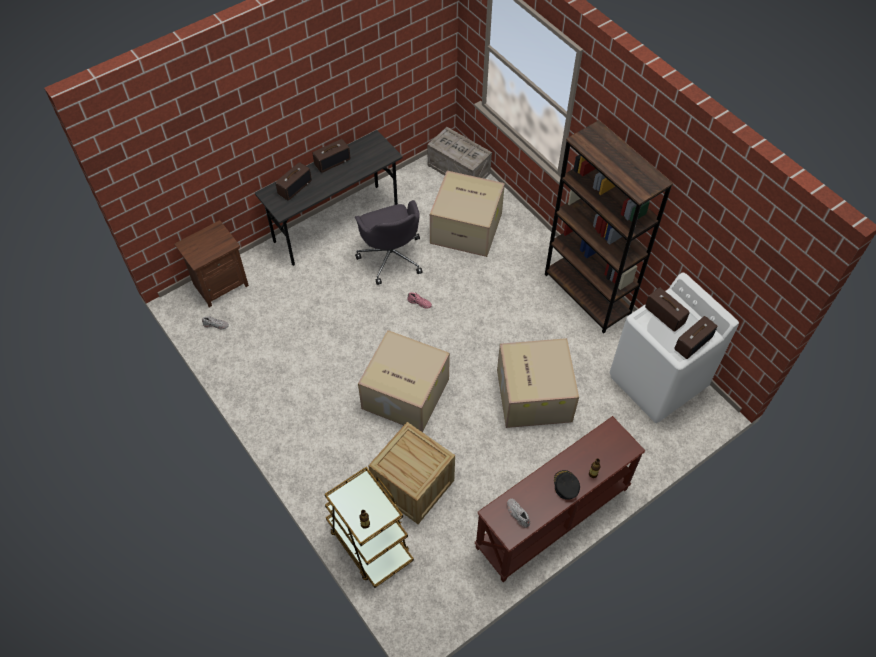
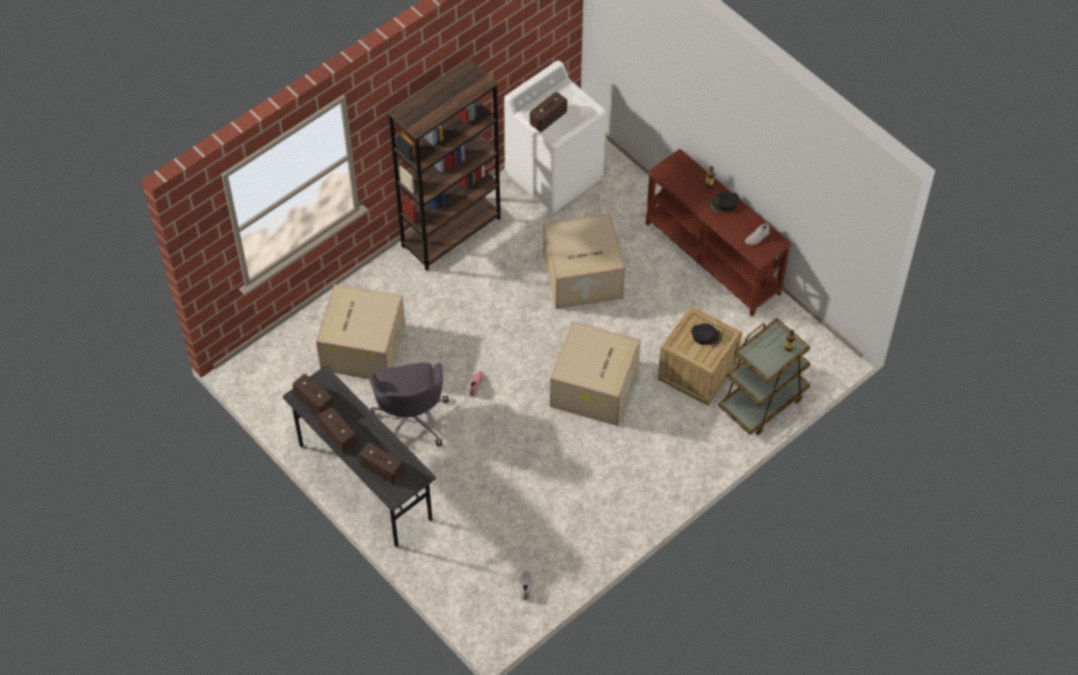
camera: 95 degrees left, 0 degrees up
(220, 284) = (466, 594): brown nightstand -> none
(391, 256) = (410, 419): grey office chair -> grey office chair turned 105 degrees clockwise
(416, 466) = (706, 336): none -> black cap
(459, 169) = (269, 360): crate -> none
(693, 342) = (577, 99): radio -> radio (313, 401)

